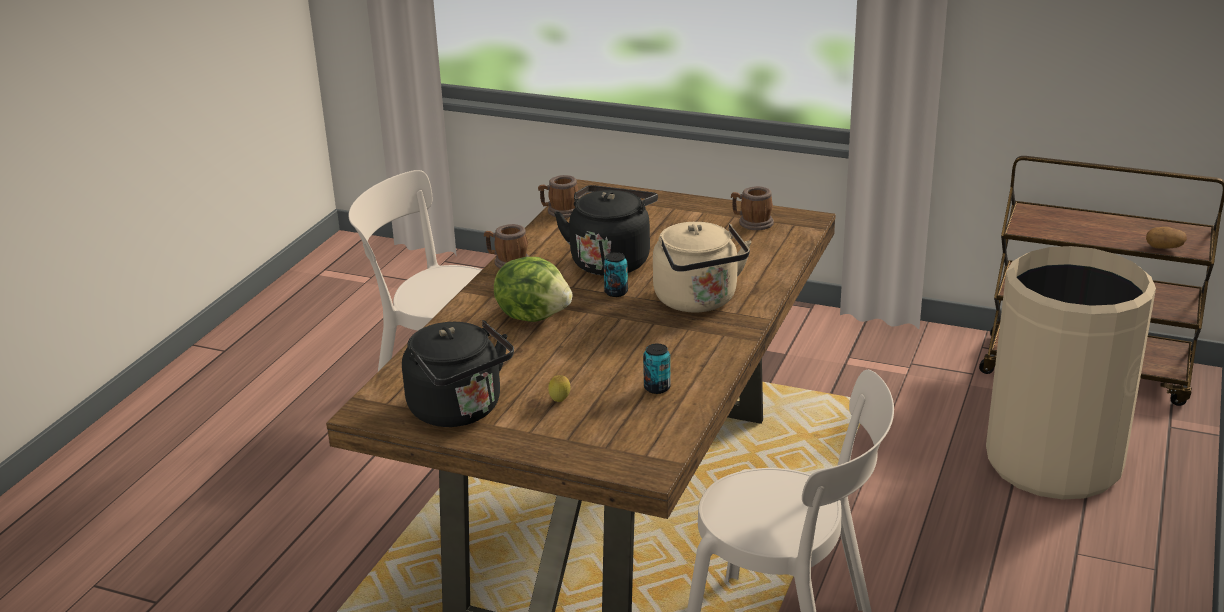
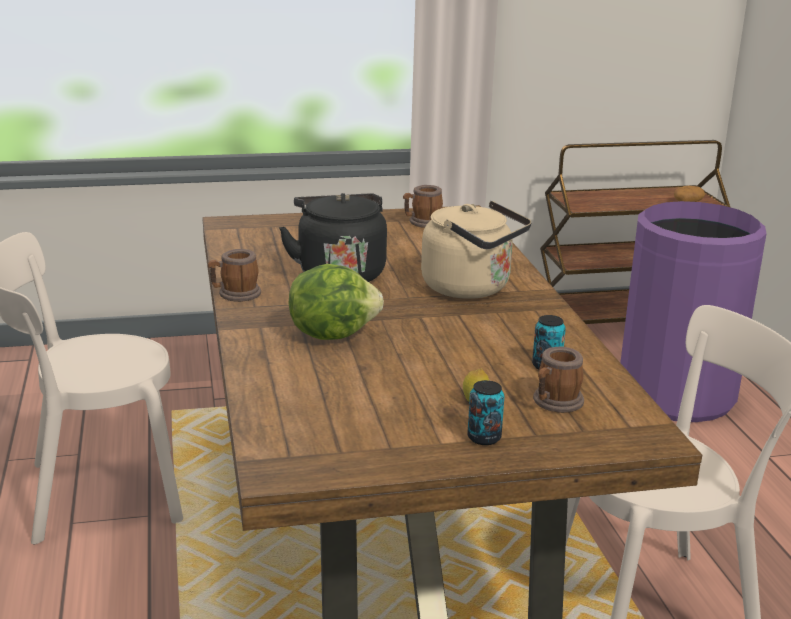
camera: 35 degrees left, 5 degrees down
(460, 411) = (385, 440): black kettle -> none
(560, 212) = (228, 244): mug -> mug (555, 403)
(616, 292) = (384, 297): can -> can (484, 438)
(1053, 462) = (675, 395): beige trash can -> purple trash can

